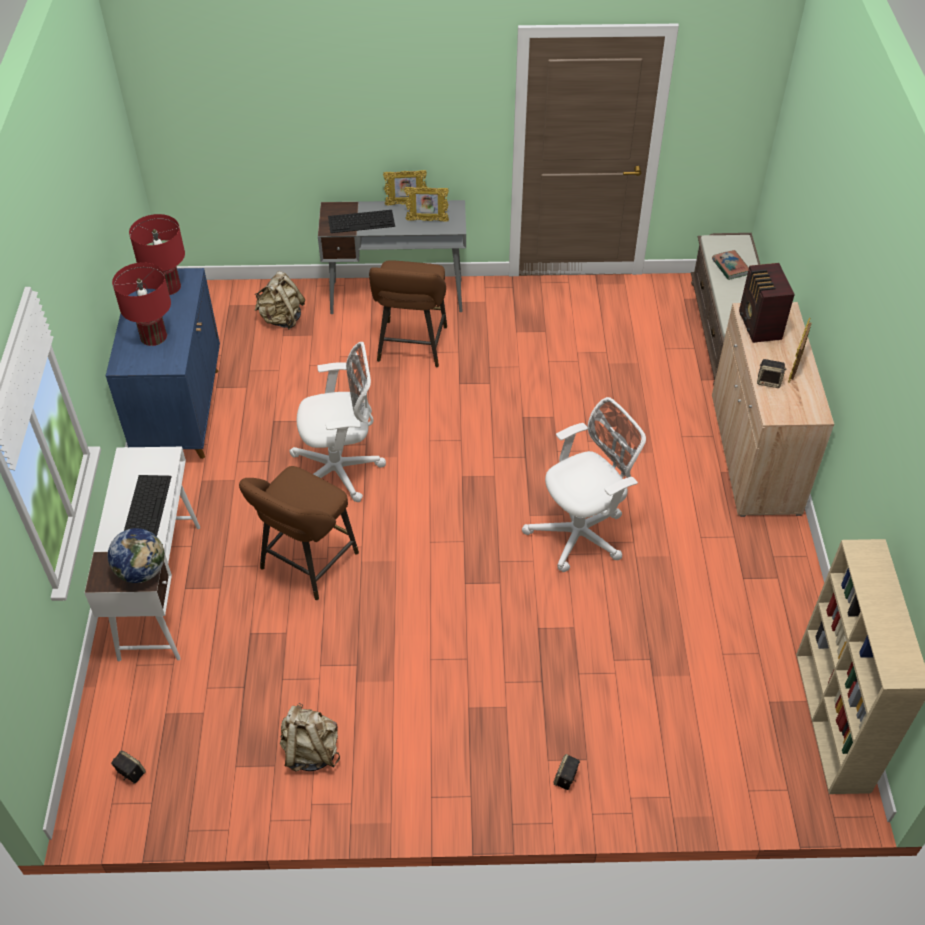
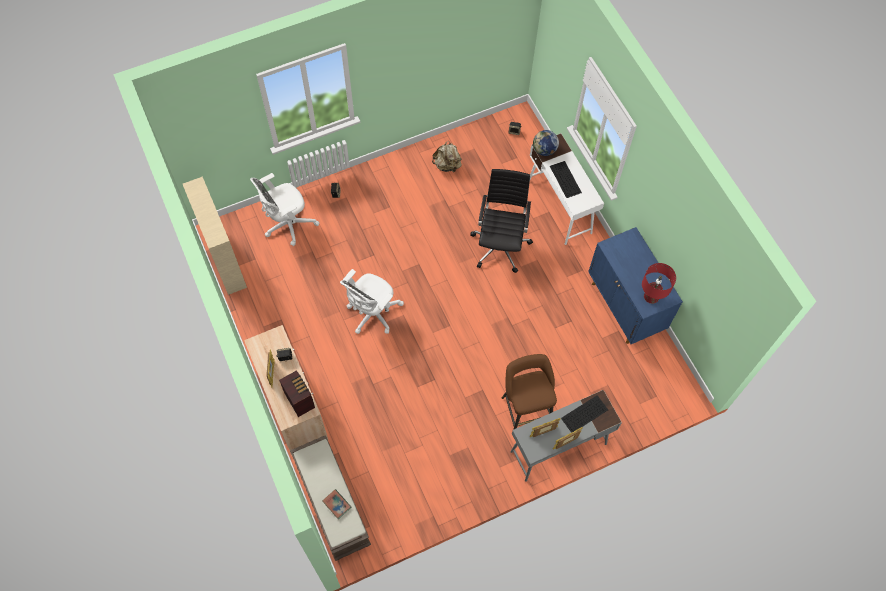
camera: 155 degrees right, 15 degrees up
(153, 336) = (631, 259): red table lamp -> none
(282, 319) = (617, 398): beige backpack -> none
(306, 564) = (500, 244): brown stool -> black office chair
(341, 470) = (515, 304): white office chair -> white office chair (287, 224)

